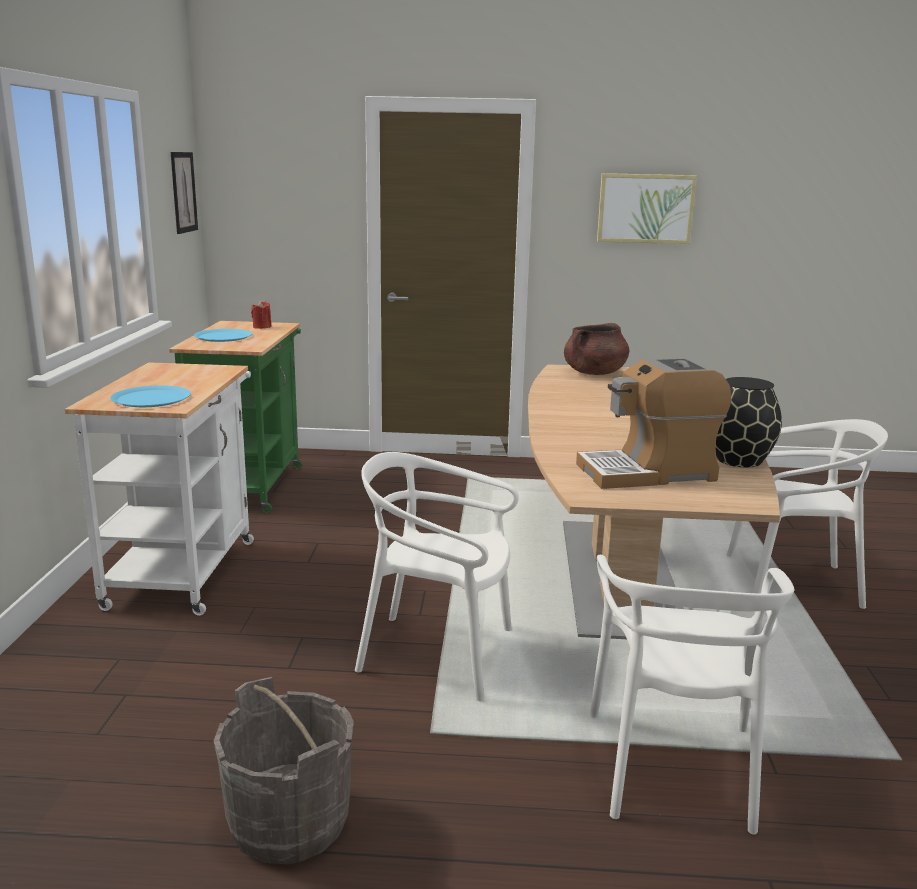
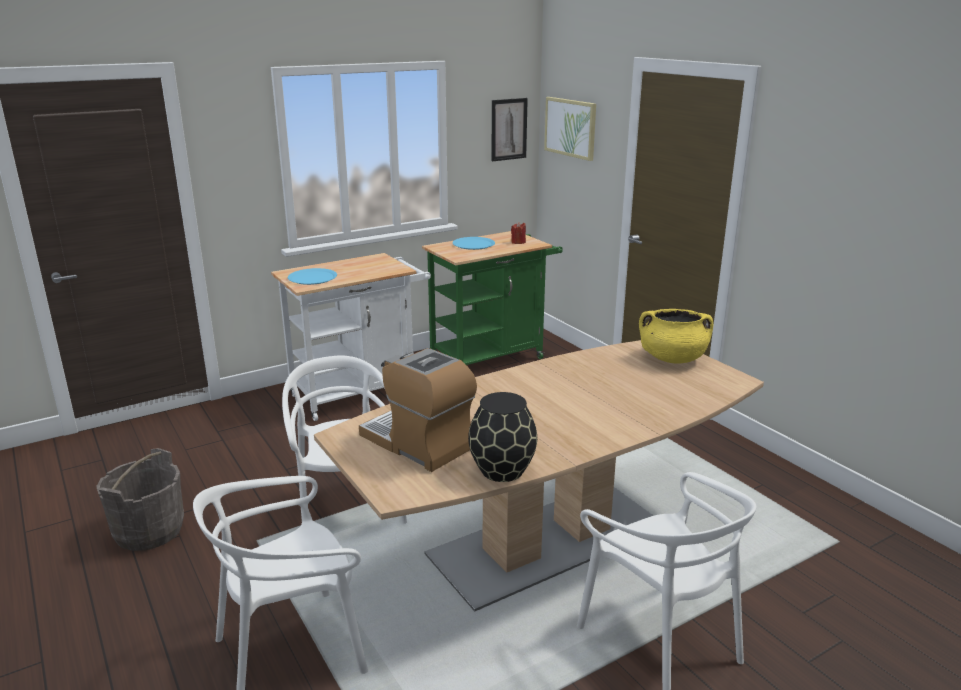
camera: 55 degrees right, 5 degrees up
(594, 373) = (672, 358): brown cooking pot -> yellow cooking pot
(645, 208) = (850, 198): picture -> picture (570, 127)

